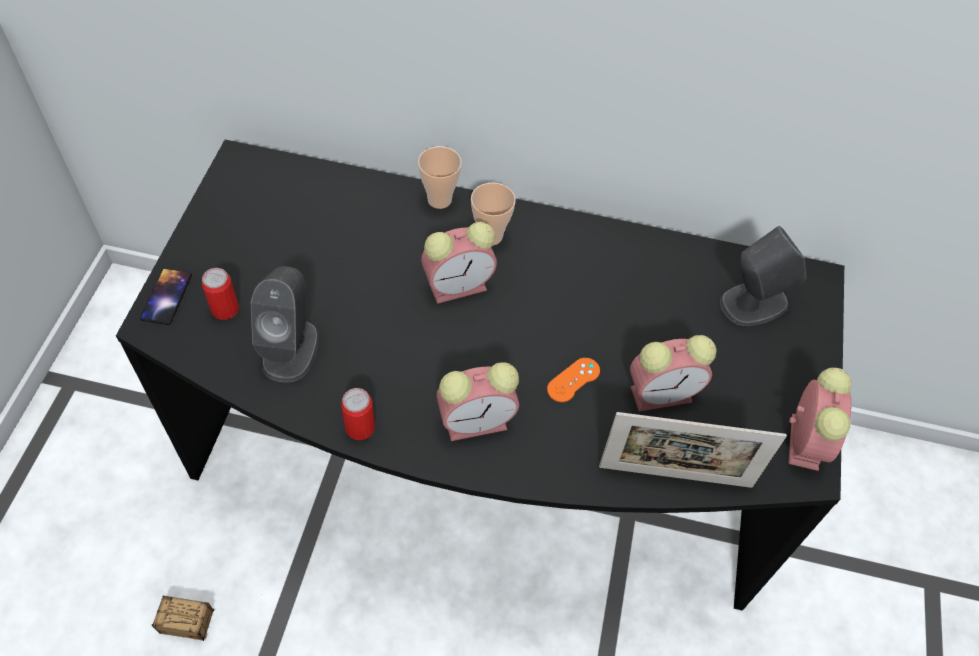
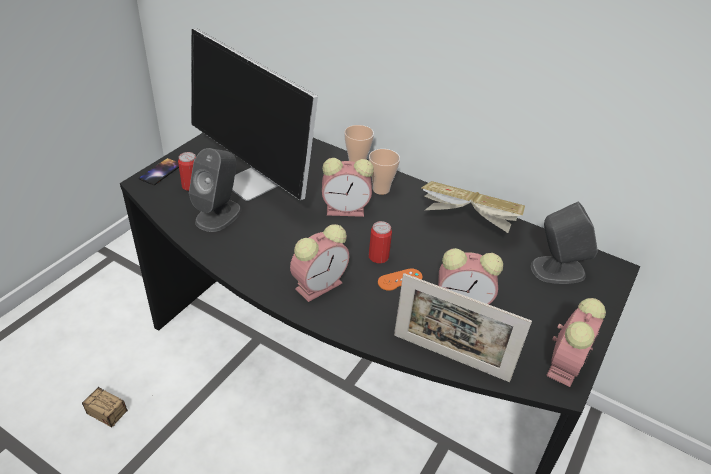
camera: 20 degrees right, 15 degrees down
(313, 278) = (254, 183): none -> monitor
(360, 427) = (238, 267): can -> can (378, 257)
(478, 421) = (320, 284): alarm clock -> alarm clock turned 45 degrees counterclockwise
(622, 259) = (468, 222): none -> book

